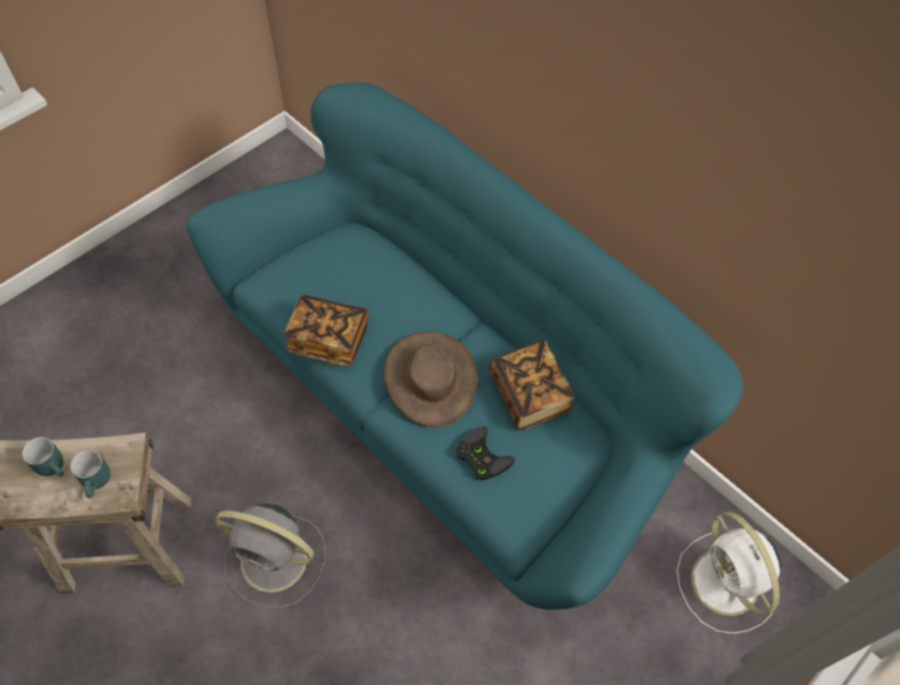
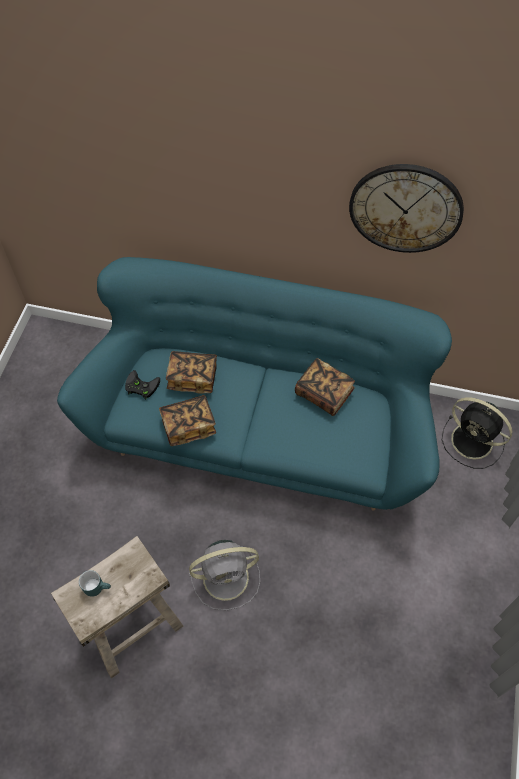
camera: 30 degrees left, 0 degrees up
(98, 481) = (131, 578): turquoise mug -> none
(378, 283) = (192, 378): none -> book
(430, 378) = (264, 415): brown hat -> none
(480, 456) = (322, 442): black game controller -> black game controller (140, 386)
(726, 585) = (473, 442): white fan -> black fan
(742, 166) = (405, 208): none -> wall clock

